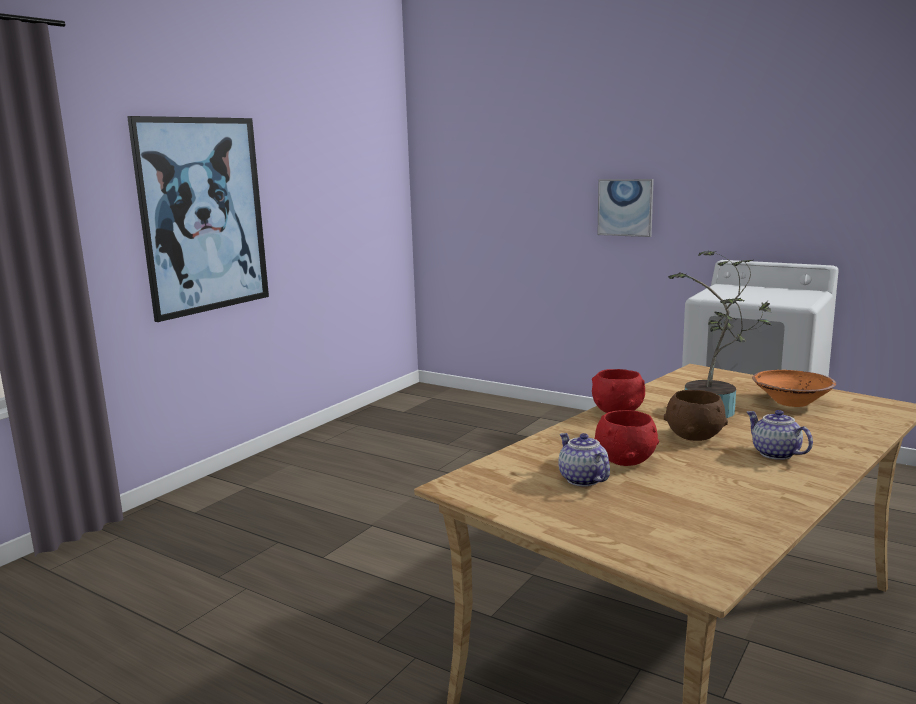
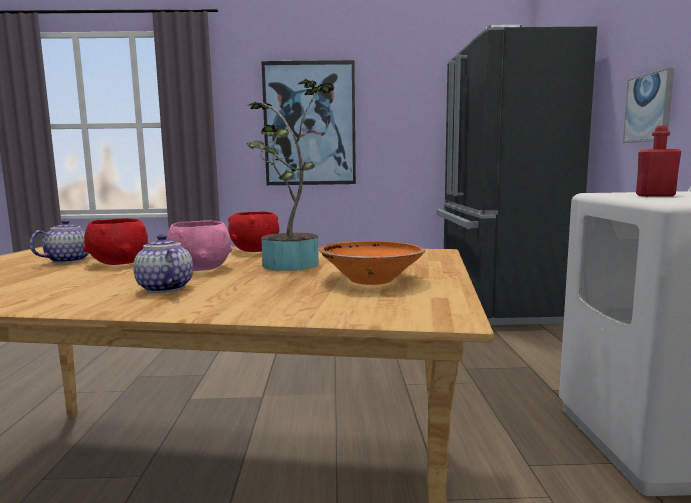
camera: 55 degrees right, 5 degrees down
(452, 408) = (496, 304): none -> black fridge
(693, 436) = (201, 268): brown bowl -> pink bowl
(751, 296) = (655, 196): none -> red bottle
(774, 454) = (163, 288): teapot -> teapot turned 60 degrees counterclockwise

